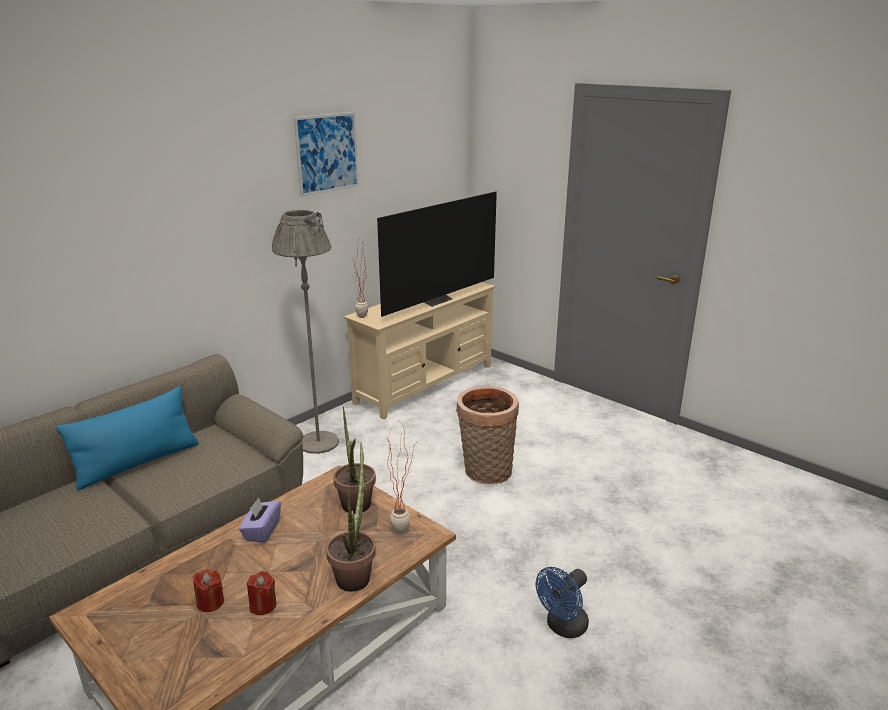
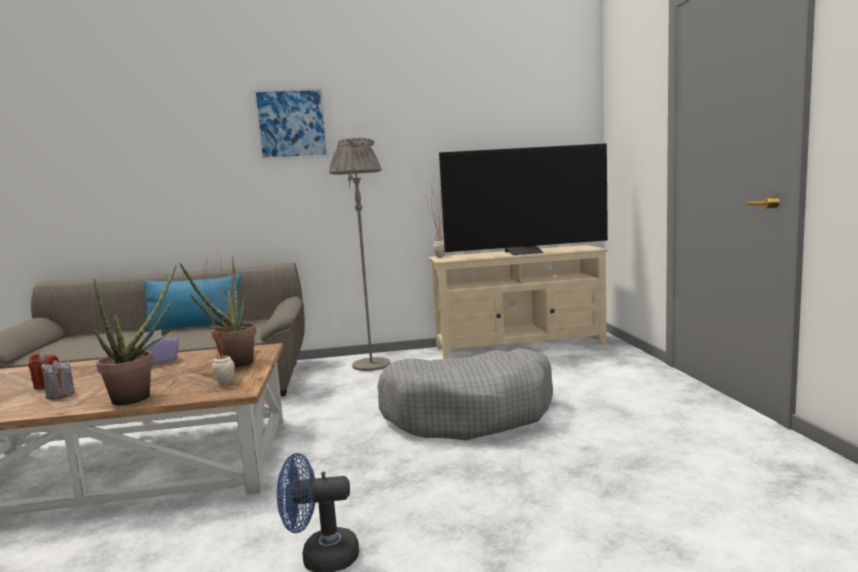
camera: 40 degrees right, 15 degrees down
(263, 605) = (60, 395): red candle -> grey candle
(327, 153) = (416, 104): picture -> picture (291, 124)
(485, 473) = (469, 413): basket -> grey dog bed

